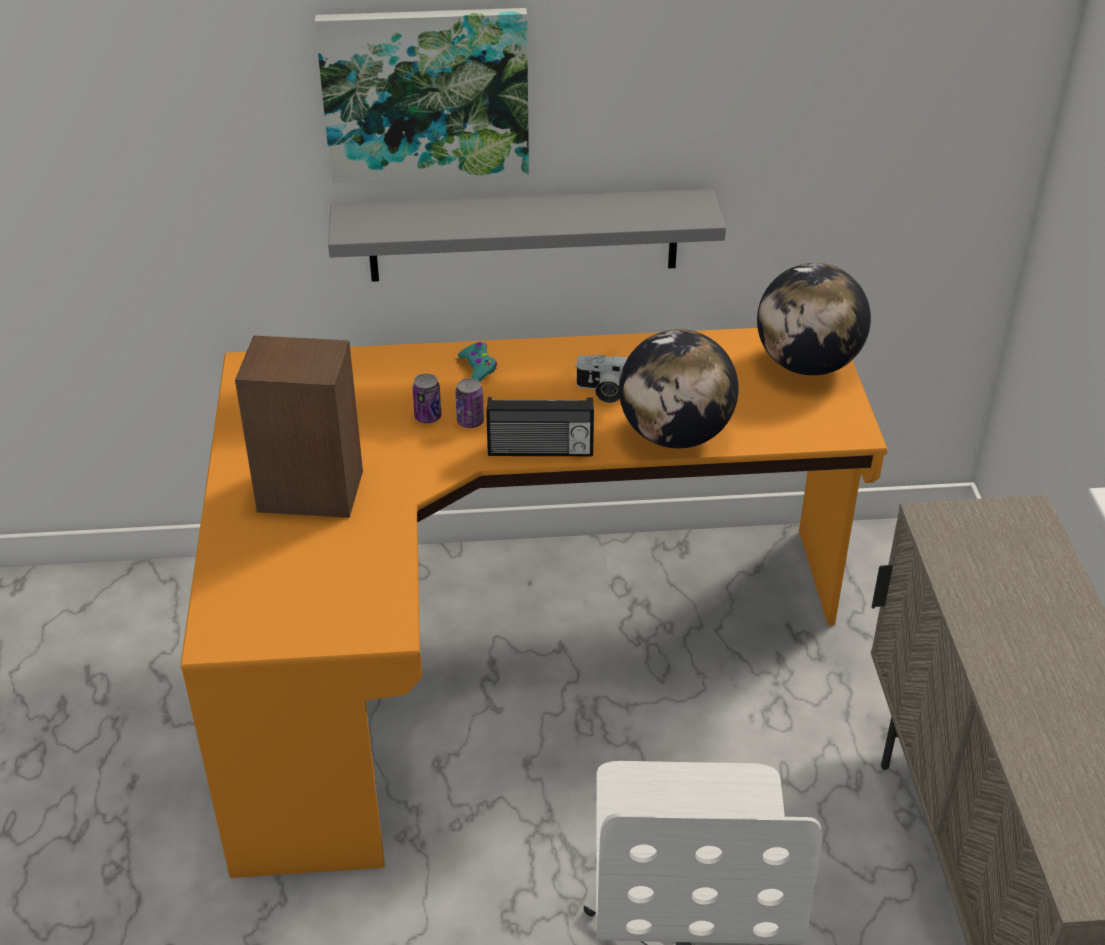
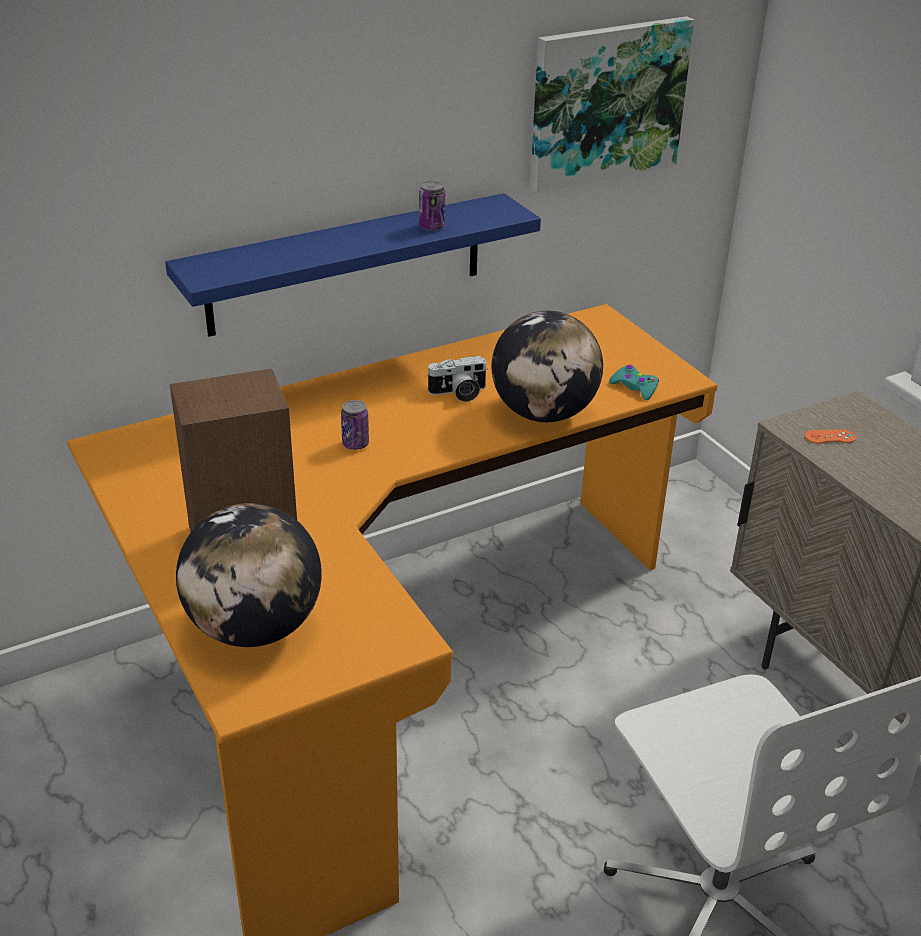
camera: 25 degrees left, 5 degrees down
(425, 93) = (253, 130): picture -> picture (606, 102)
(428, 417) = (312, 449): can -> can (432, 227)
(478, 367) = (329, 398): turquoise game controller -> turquoise game controller (634, 387)
(523, 235) = (346, 264): grey shelf -> blue shelf
(540, 451) = (437, 453): radio -> none
(807, 365) = (607, 337): globe -> globe (254, 628)
(966, 541) = (830, 437): none -> orange game controller

